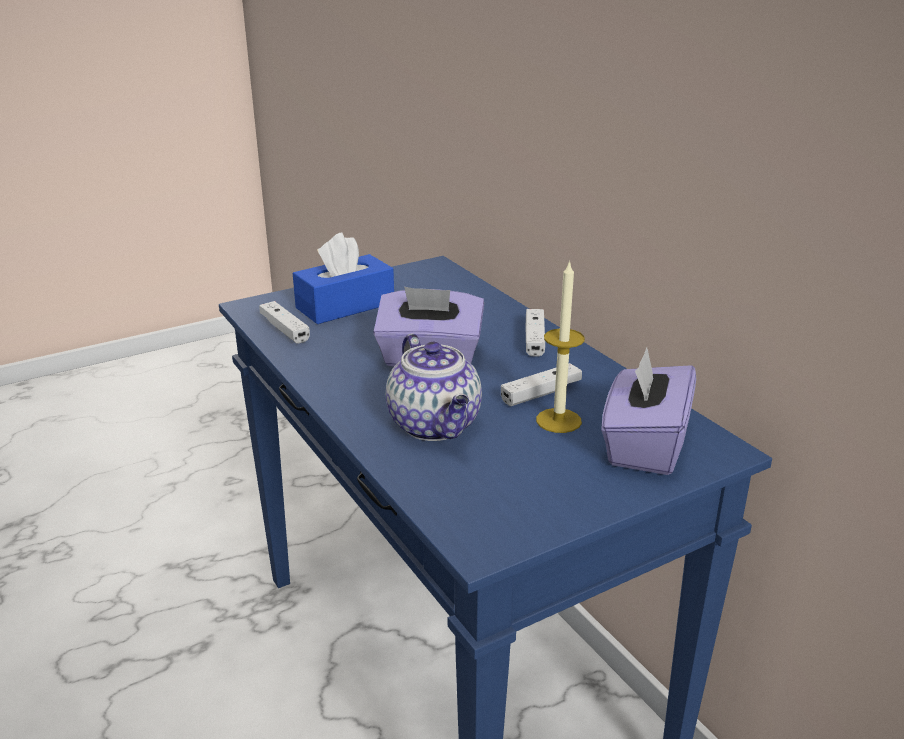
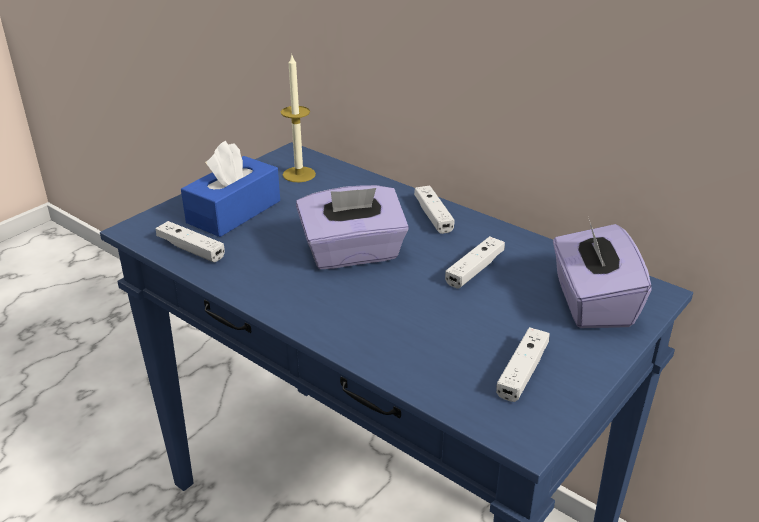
camera: 20 degrees left, 5 degrees up
(436, 426) = (406, 323): teapot -> none
(520, 491) = (522, 372): none -> white game controller
(558, 420) = (507, 294): candle -> candle (299, 174)

